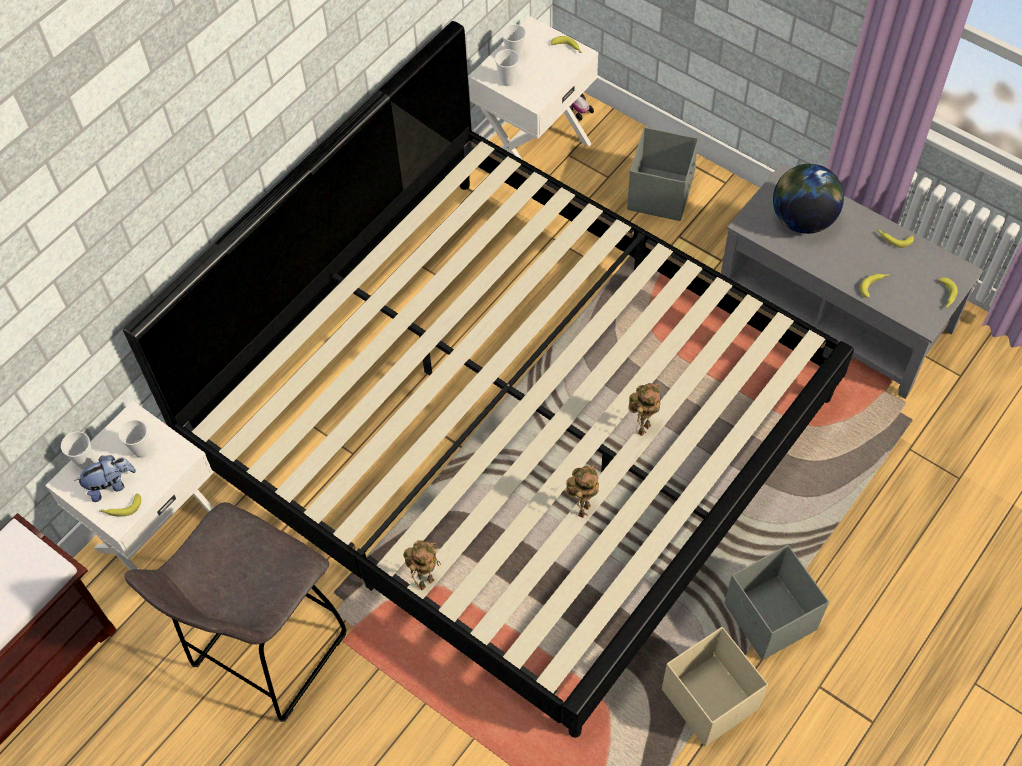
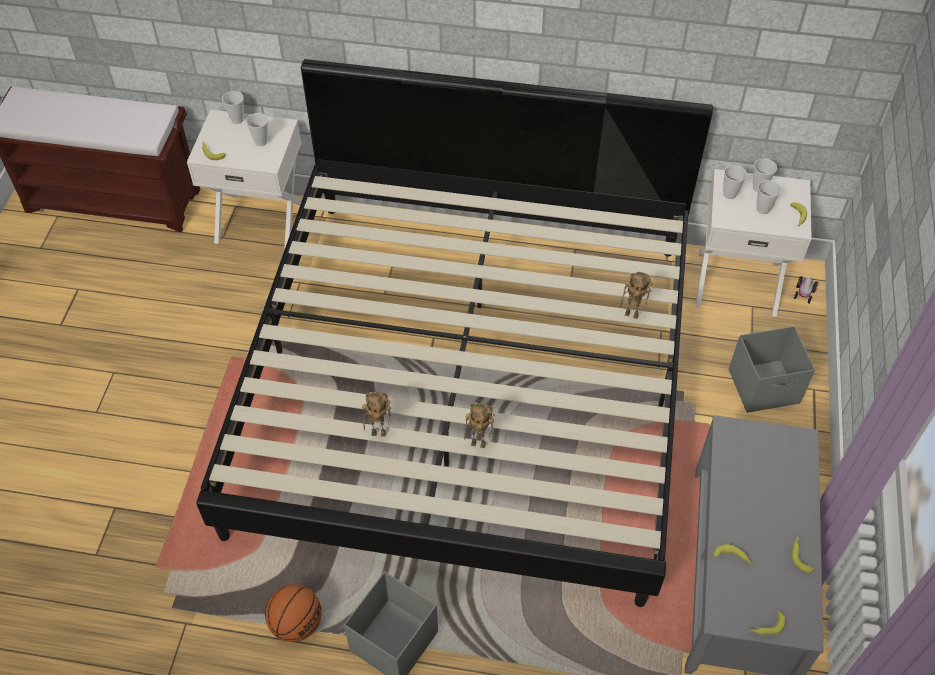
camera: 60 degrees right, 5 degrees down
(111, 485) = (226, 139): plush toy -> none
(266, 654) = (201, 318): grey stool -> none
(426, 581) = (264, 358): toy robot -> toy robot (632, 314)
(542, 67) = (763, 209): none -> cup
(709, 698) = (296, 623): beige storage box -> basketball
(802, 219) = (765, 470): globe -> none

